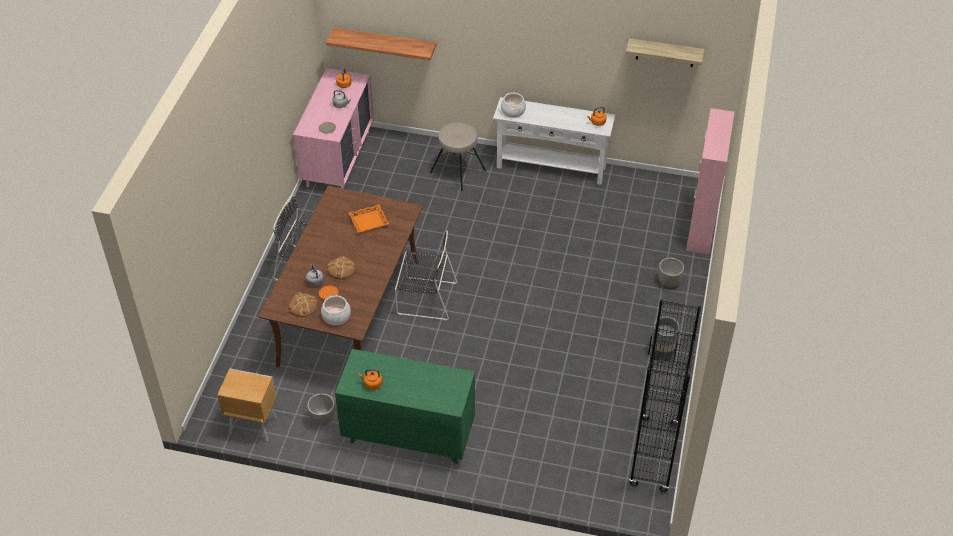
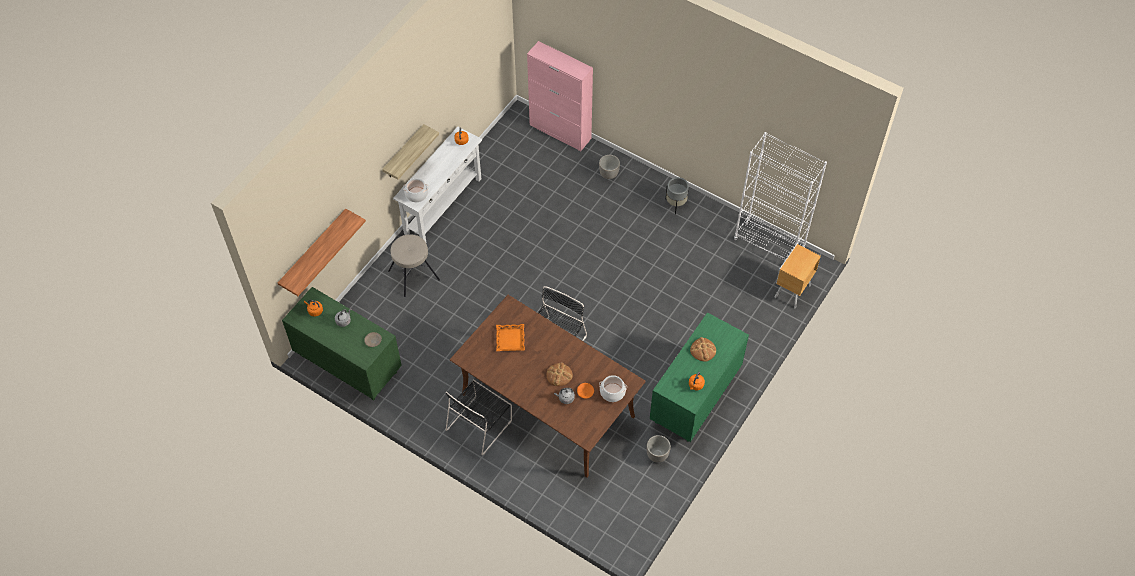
camera: 70 degrees left, 10 degrees up
(252, 425) = (644, 510): brown nightstand -> brown nightstand (791, 292)
(302, 306) = (591, 414): bread -> bread (703, 350)
(338, 158) = (348, 364): pink dresser -> green dresser
(654, 455) = (769, 245): black bookcase -> white bookcase
(665, 53) = (473, 50): shelf -> shelf (404, 153)

